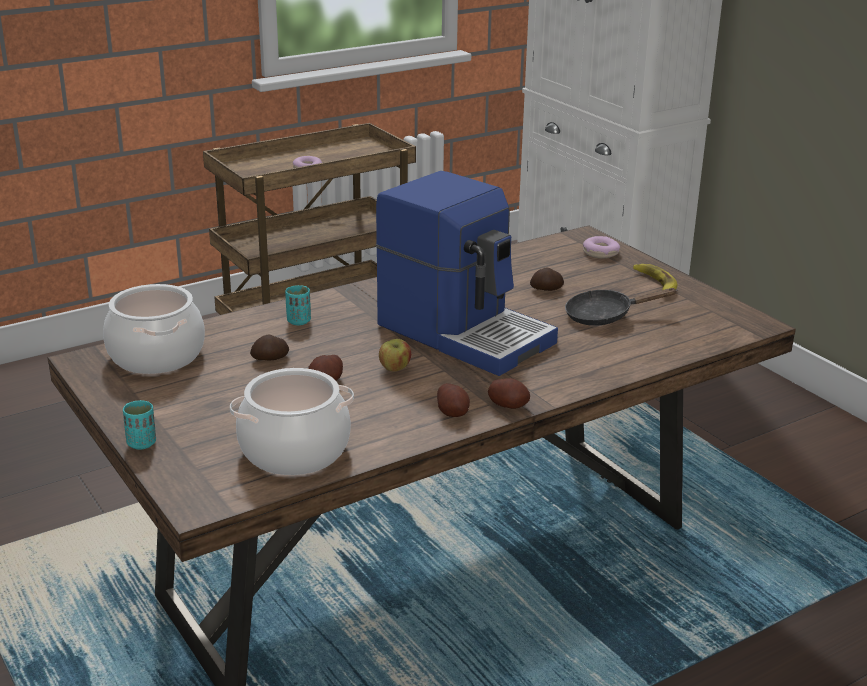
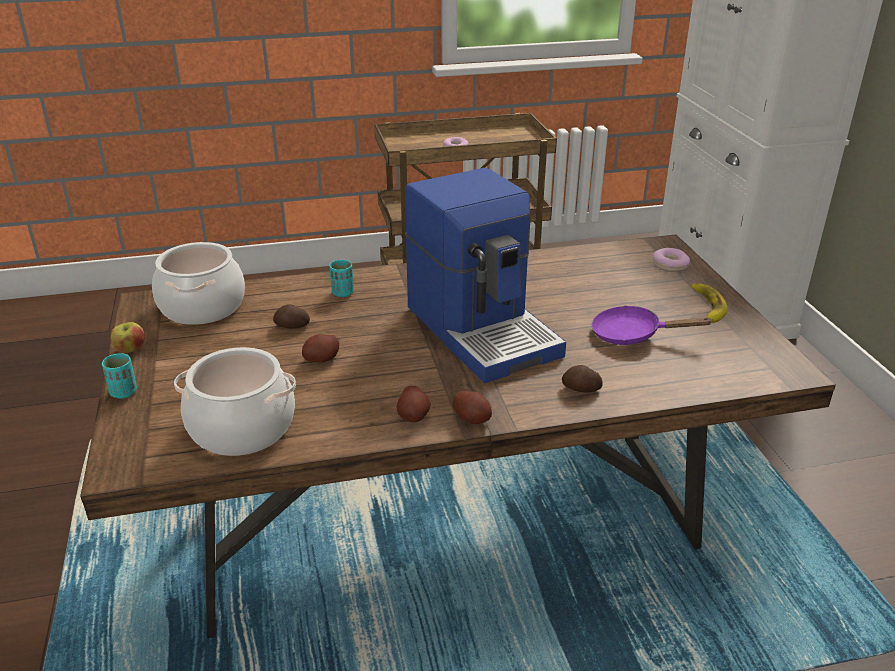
camera: 20 degrees right, 5 degrees up
(395, 369) = (392, 357): apple -> apple (131, 350)
(547, 289) = (592, 296): potato -> potato (581, 389)
(605, 316) = (632, 335): black frying pan -> purple frying pan

